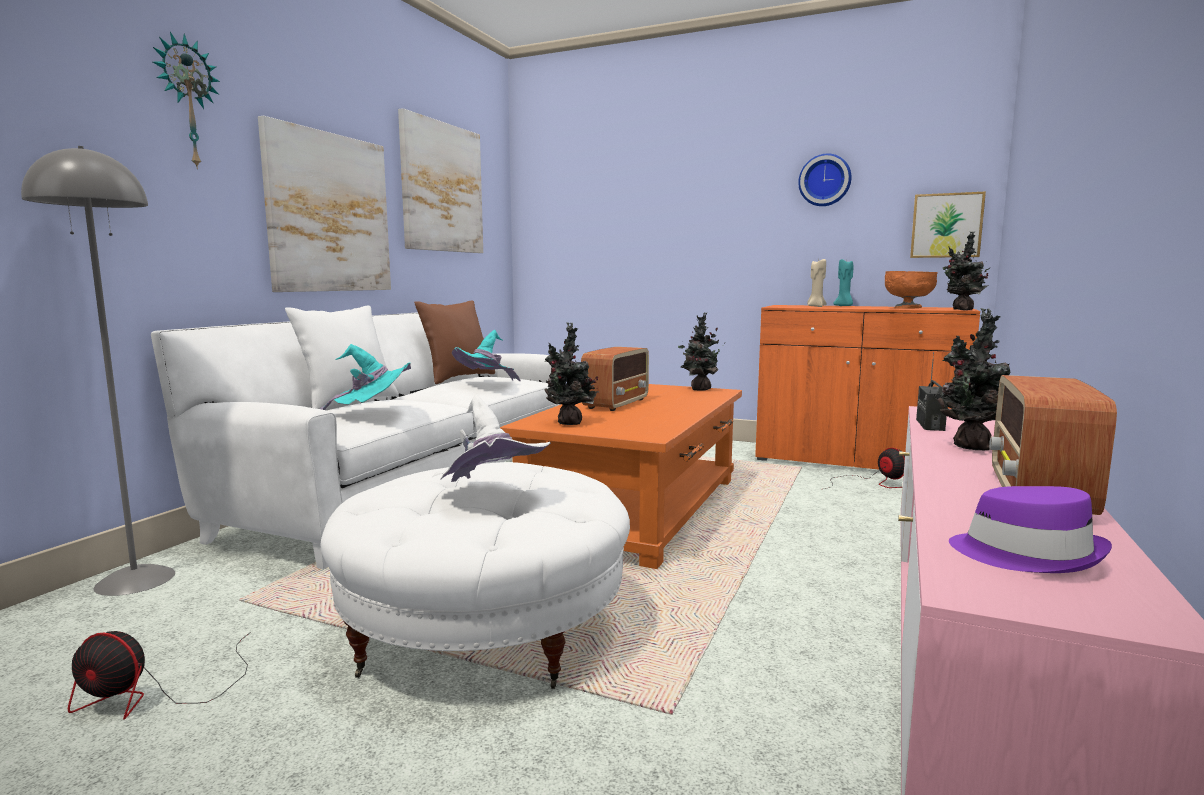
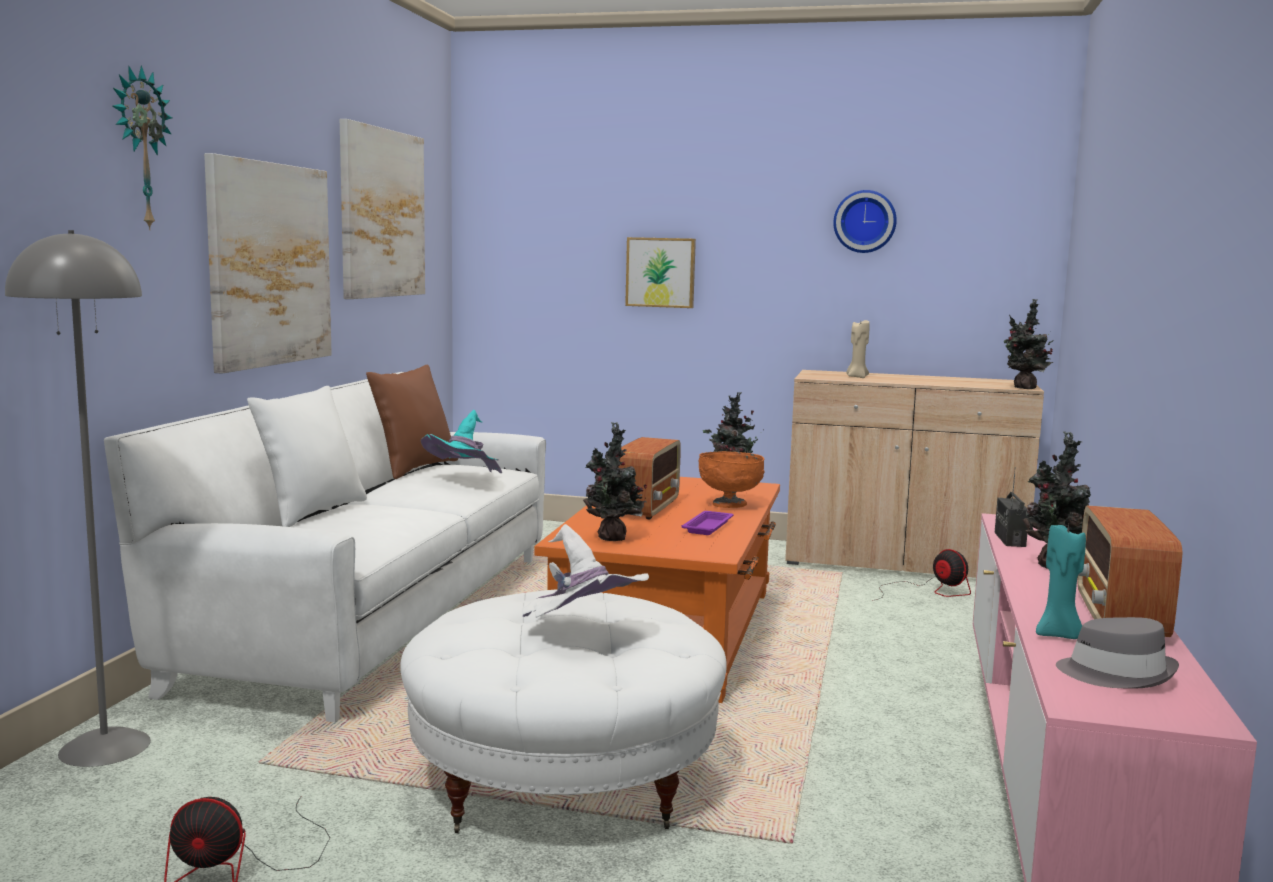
camera: 10 degrees left, 0 degrees up
(372, 413) = (365, 529): turquoise hat -> none
(659, 416) = (708, 526): none -> purple tray
(844, 306) = (888, 375): turquoise candle -> turquoise candle (1059, 635)
(855, 461) = (902, 563): orange cabinet -> beige cabinet
(908, 309) = (964, 385): orange bowl -> orange bowl (730, 505)
(946, 226) = (1004, 284): picture -> picture (661, 272)
(1026, 554) = (1116, 673): purple hat -> grey hat

